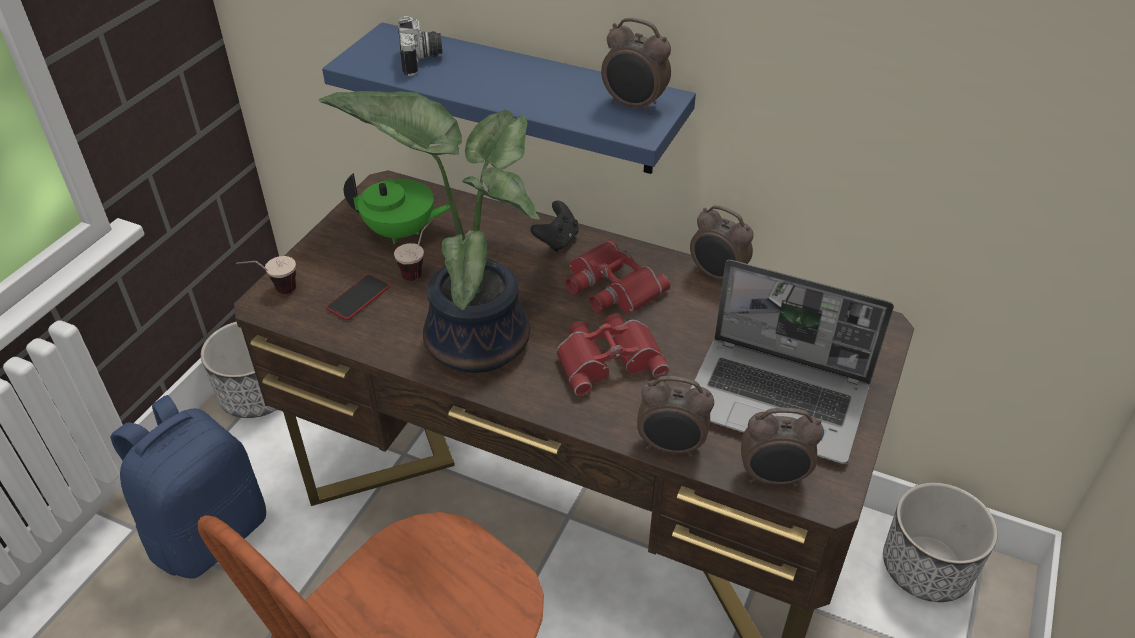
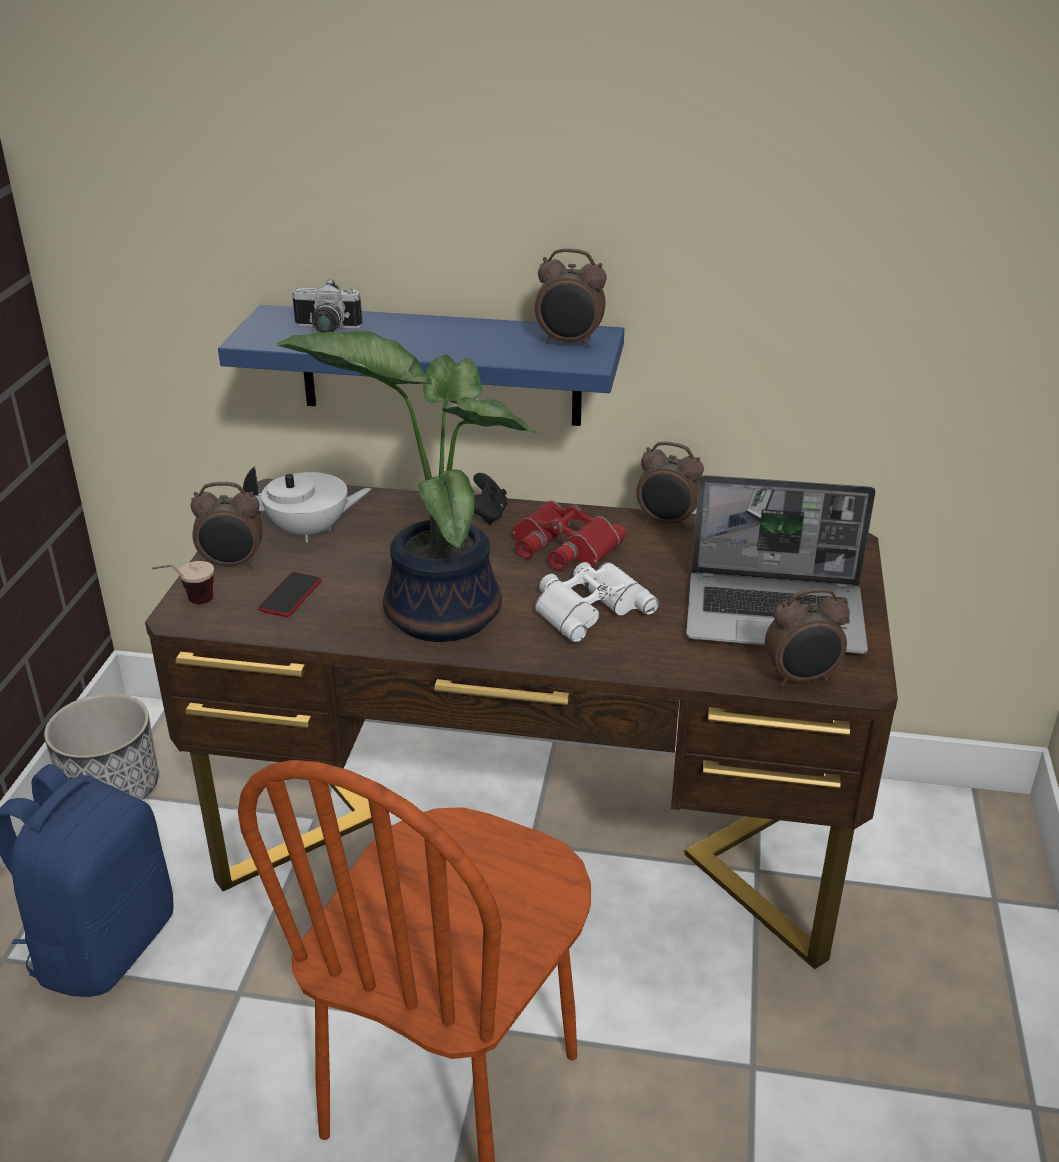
camera: 15 degrees left, 10 degrees down
(401, 232) = (310, 531): green teapot -> white teapot
(420, 268) = (347, 560): cup -> none
(422, 59) = (325, 330): camera -> camera turned 120 degrees clockwise
(608, 358) = (589, 607): red binoculars -> white binoculars
(671, 447) = (689, 670): alarm clock -> alarm clock (232, 565)
(925, 567) = (923, 817): planter -> none

